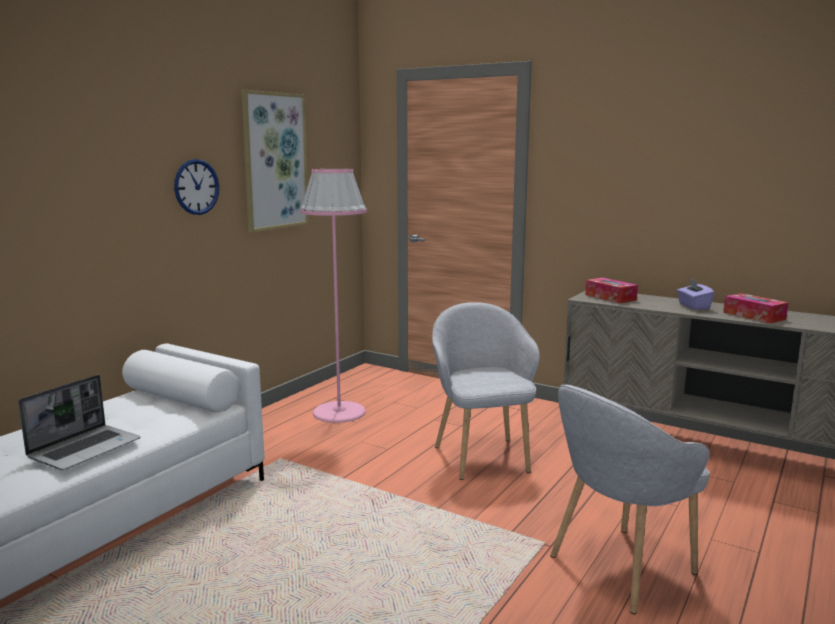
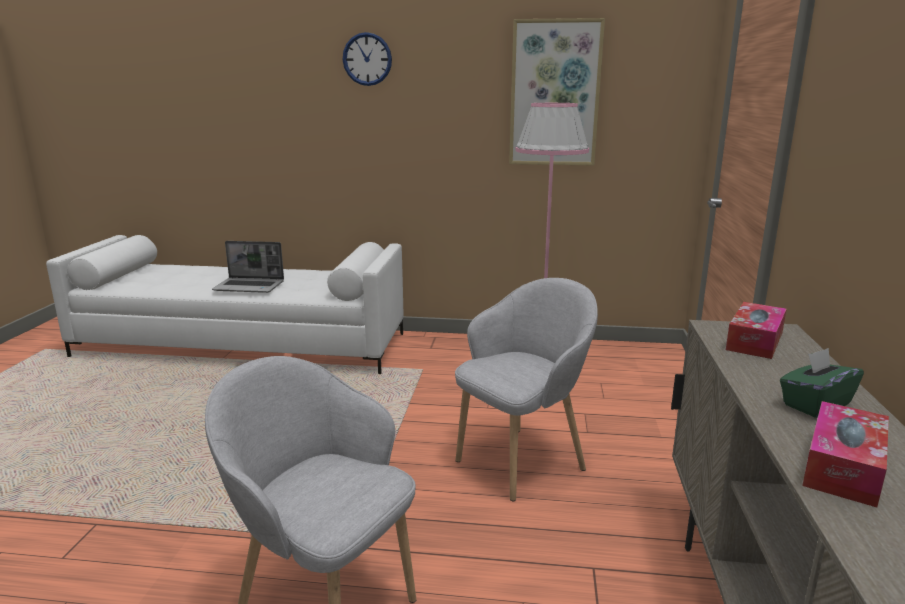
camera: 65 degrees right, 5 degrees up
(196, 187) = (451, 114): wall clock -> wall clock (367, 59)
(693, 306) = (815, 404): purple tissue box -> green tissue box

